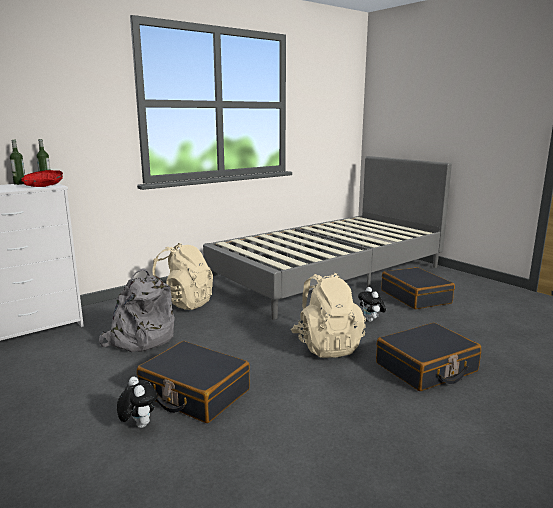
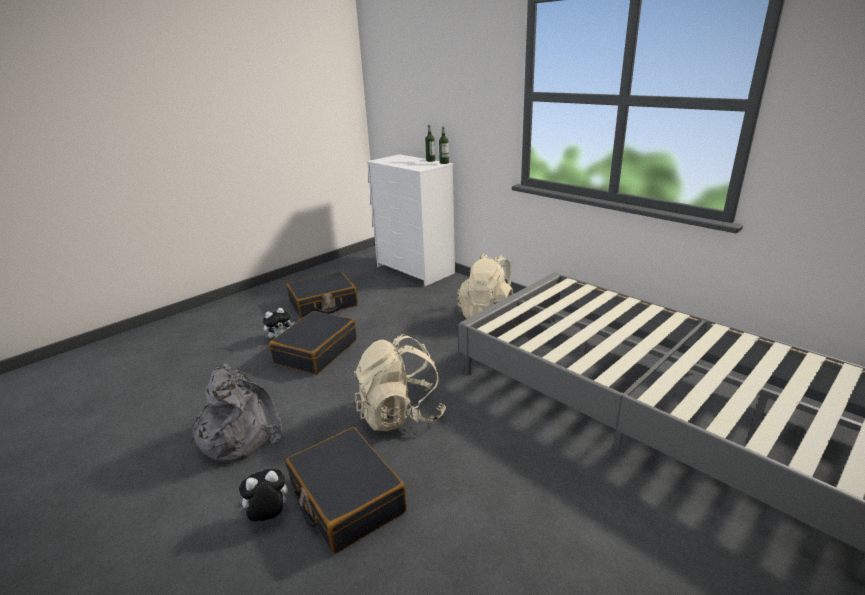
camera: 85 degrees right, 10 degrees up
(43, 185) = (422, 166): red bowl -> none
(140, 339) = (404, 312): grey backpack -> grey backpack (240, 435)
(371, 320) = (483, 452): plush toy -> plush toy (268, 516)
(416, 297) = (610, 515): black suitcase -> black suitcase (323, 304)

